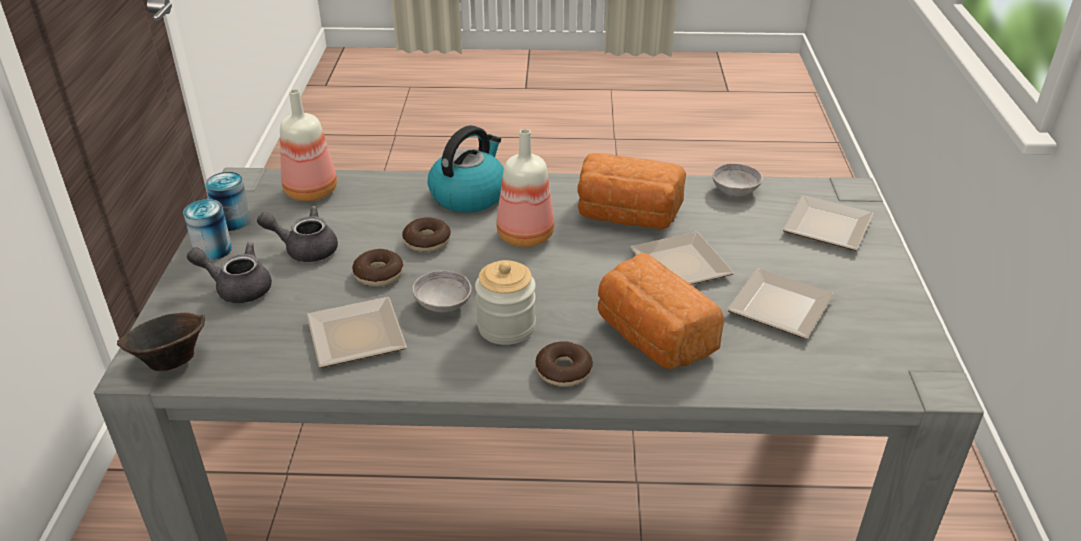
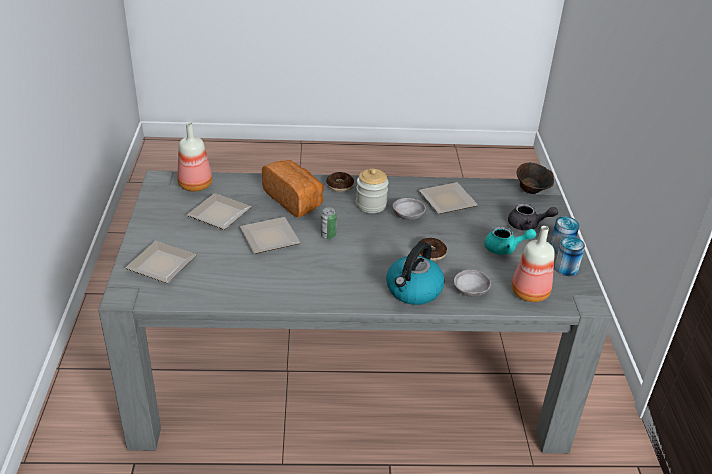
camera: 175 degrees right, 0 degrees up
(305, 249) = (505, 248): grey teapot -> turquoise teapot
(378, 274) = (451, 232): donut -> none
(524, 237) = (368, 257): bottle -> bottle (196, 184)
(585, 269) = (328, 235): none -> can
(626, 216) = (299, 273): bread -> none
(735, 191) = (213, 295): grey bowl -> grey bowl (470, 291)

